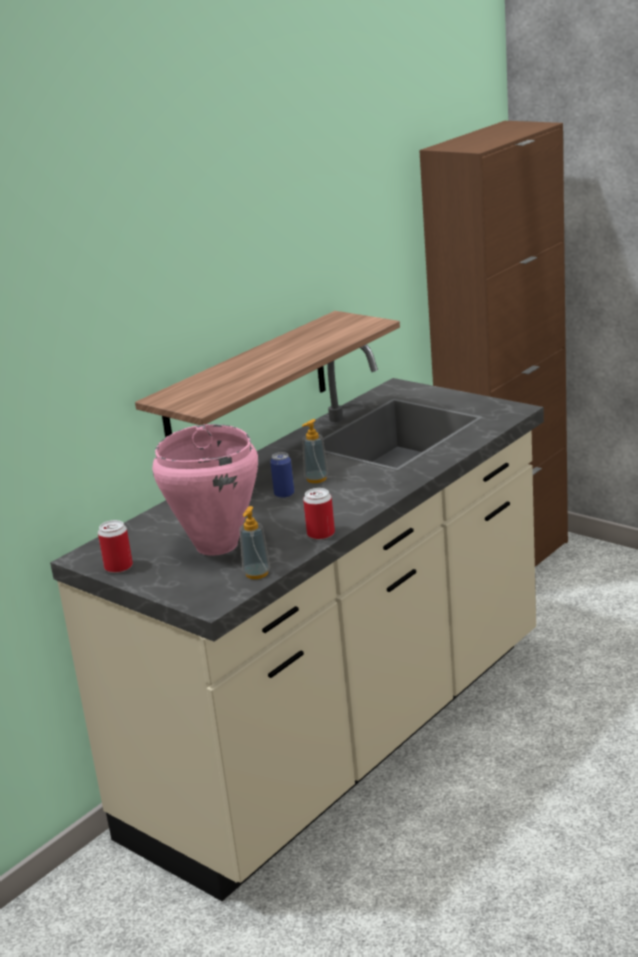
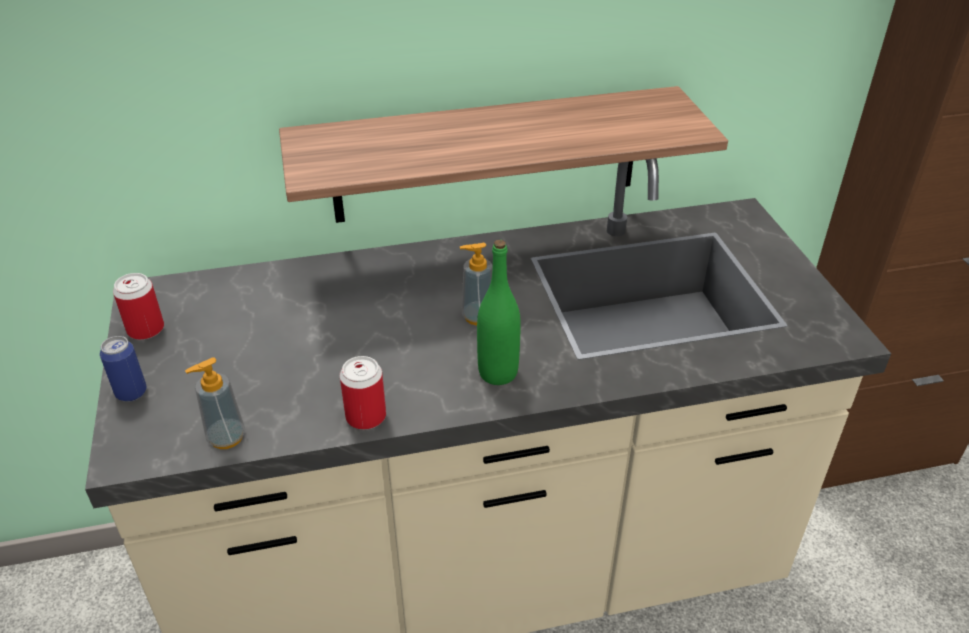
camera: 35 degrees right, 15 degrees up
(216, 546) = (255, 360): pink cooking pot -> none
(284, 494) = (417, 321): can -> can (131, 392)
(364, 491) = (498, 373): none -> green bottle

